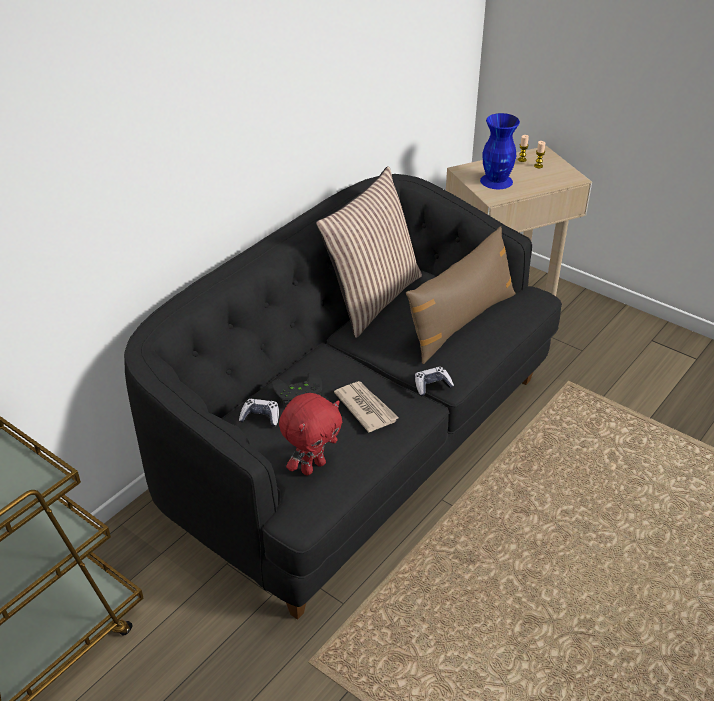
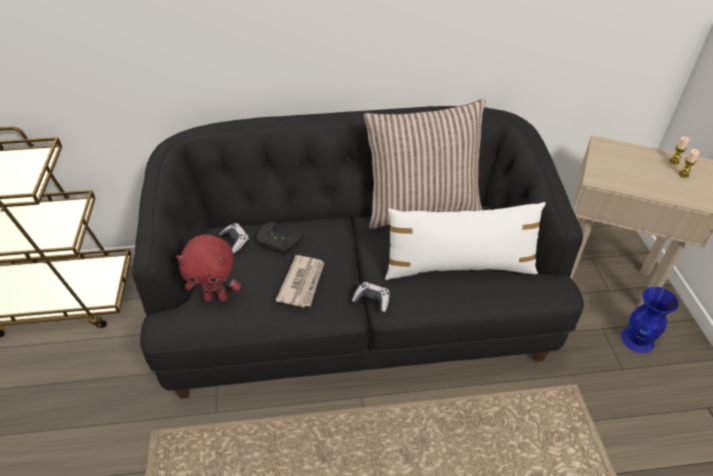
camera: 45 degrees right, 5 degrees up
(460, 322) = (459, 267): brown pillow -> white pillow
(497, 181) = (621, 167): blue vase -> blue vase (637, 340)

